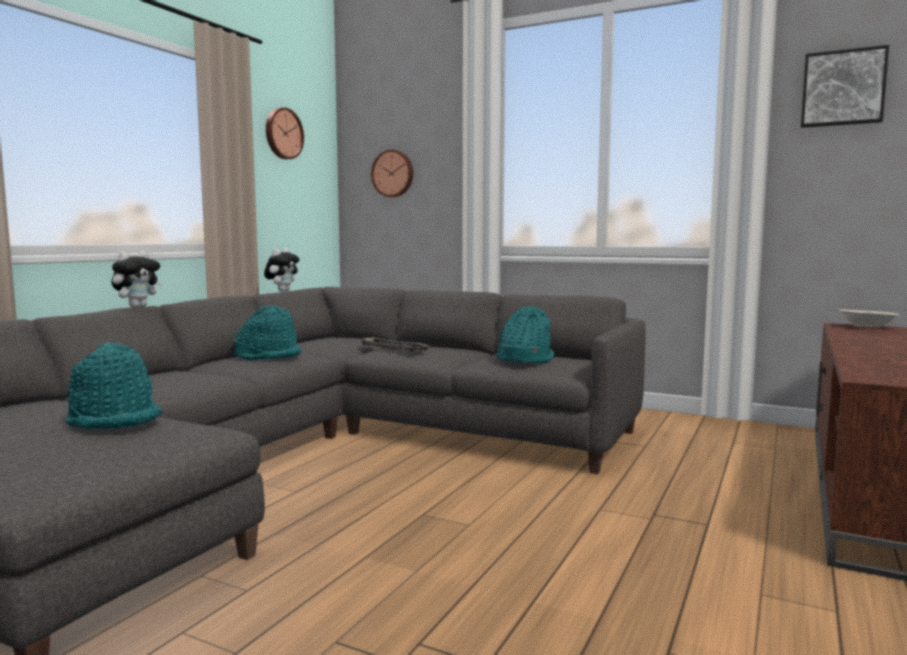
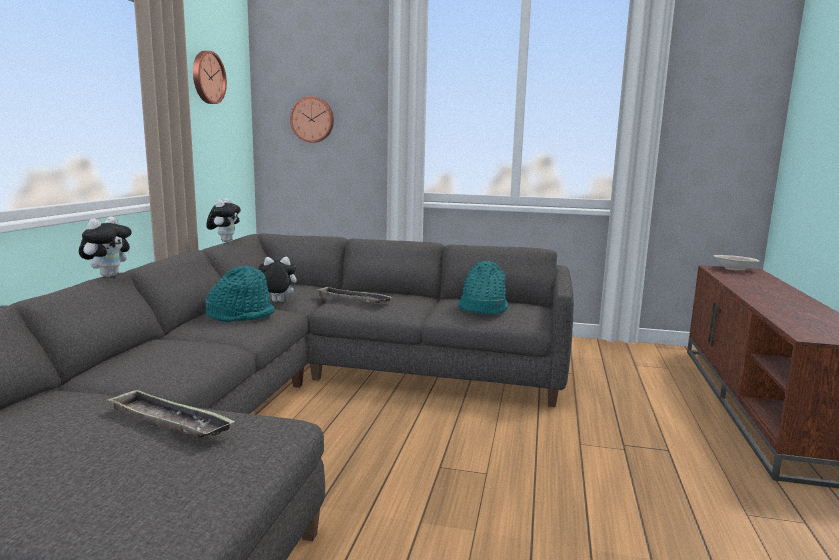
camera: 15 degrees left, 5 degrees up
(115, 419) = (169, 421): turquoise hat -> tray
(316, 349) = (276, 302): none -> plush toy
(843, 88) = (720, 73): picture -> none

